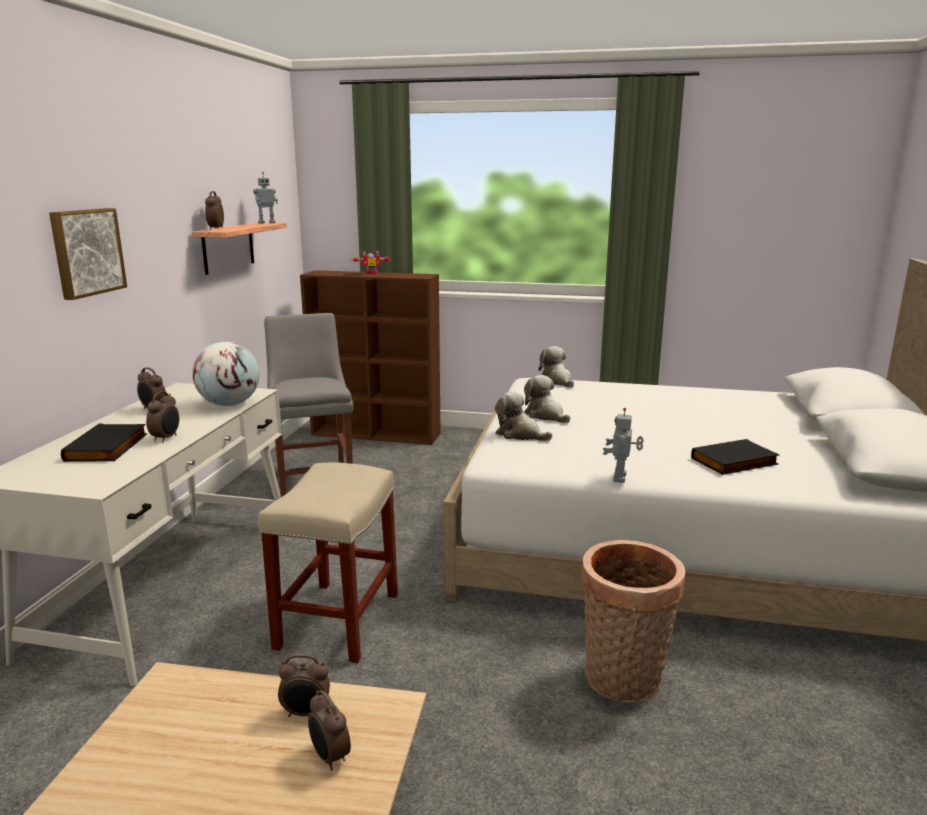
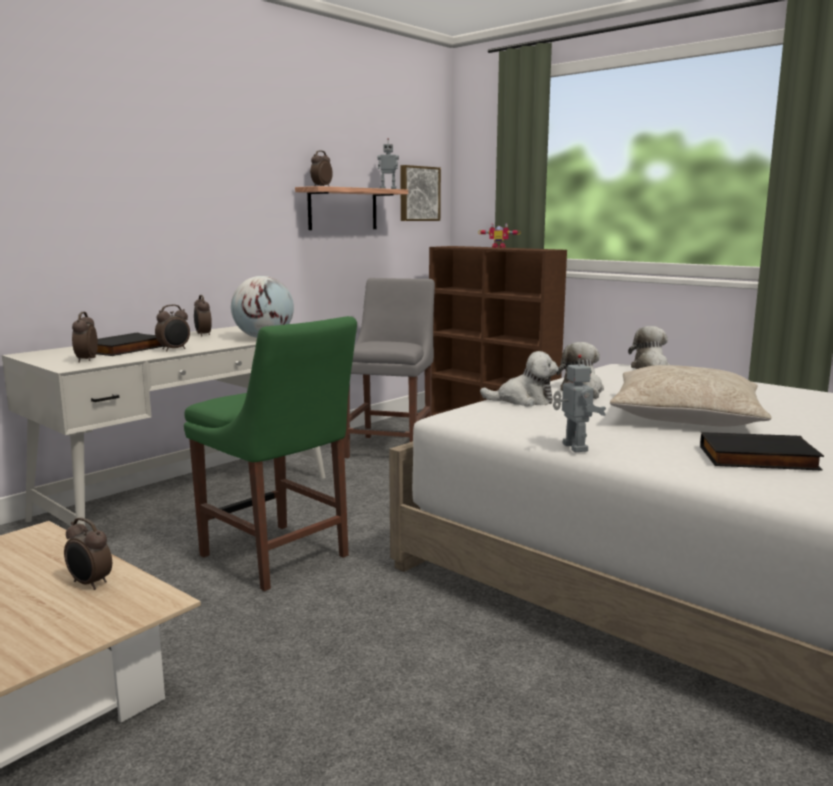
camera: 30 degrees right, 5 degrees down
(86, 252) = (165, 187): picture -> picture (418, 193)
(329, 757) = (59, 619): alarm clock -> alarm clock (86, 360)
(338, 622) = (278, 558): beige stool -> green chair
(520, 434) = (523, 400): plush toy -> plush toy turned 120 degrees clockwise
(621, 478) = (573, 447): toy robot -> toy robot turned 120 degrees clockwise
(623, 681) = (497, 695): basket -> none
(643, 428) = (686, 415): none -> beige pillow

